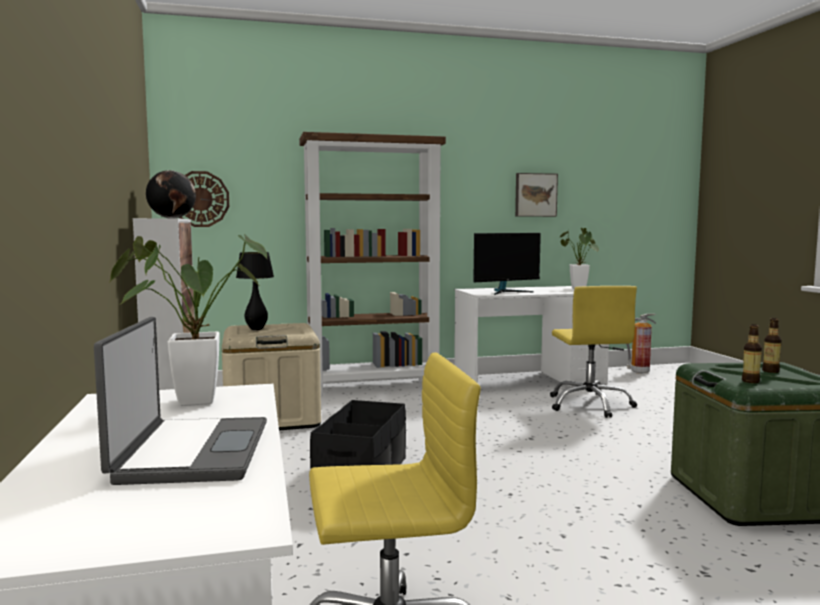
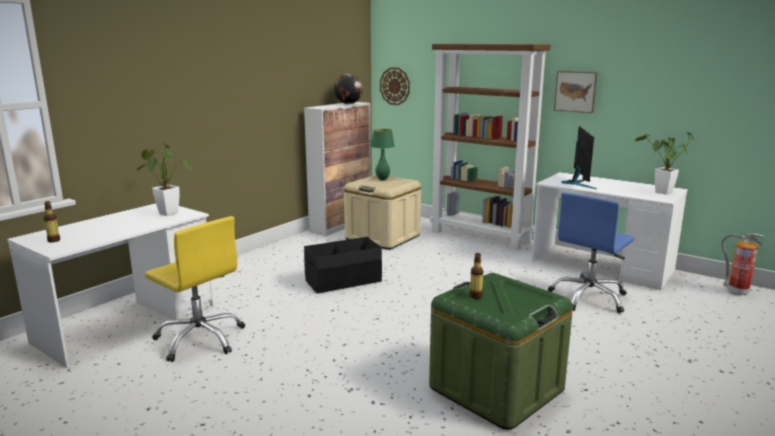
camera: 50 degrees right, 10 degrees up
(190, 452) = (111, 230): laptop -> none
(256, 329) = (382, 179): black table lamp -> green table lamp
(506, 292) = (578, 183): monitor -> monitor turned 105 degrees counterclockwise
(535, 195) = (651, 93): picture -> picture (576, 91)
(590, 405) = (589, 298): yellow office chair -> blue office chair
(770, 371) = (527, 298): bottle -> bottle (54, 240)

